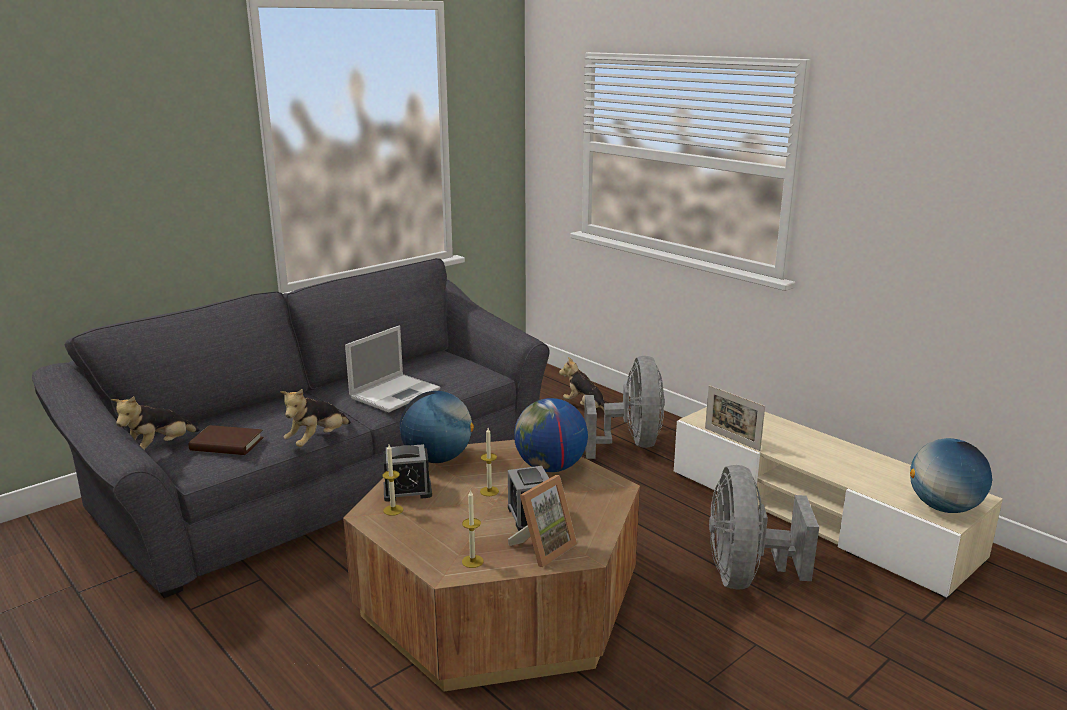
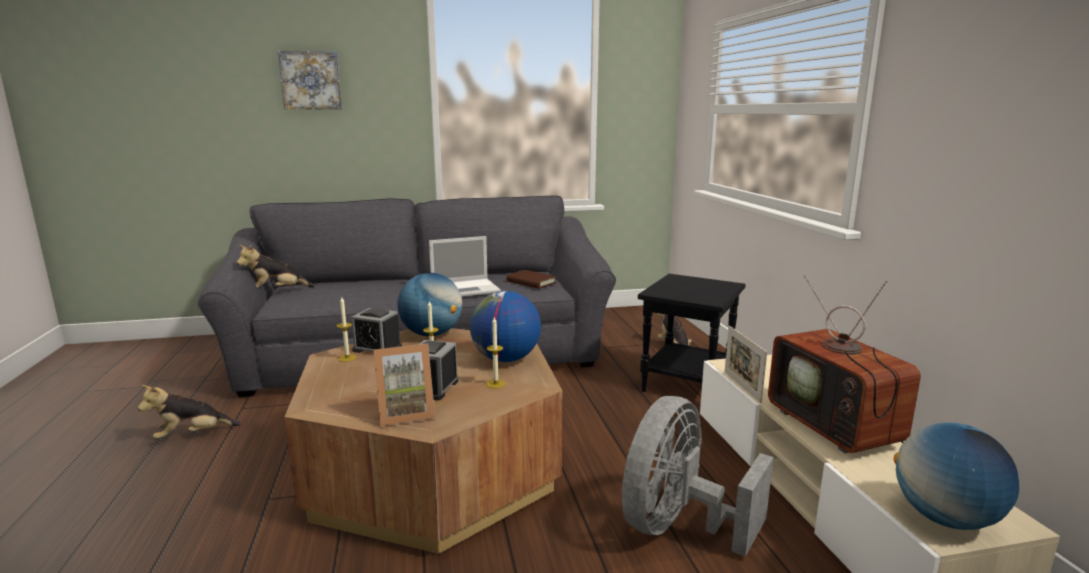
camera: 30 degrees right, 5 degrees down
(104, 143) = (311, 81): none -> picture
(226, 444) = (314, 296): brown book -> brown book (531, 282)
(317, 440) = (373, 306): plush toy -> plush toy (192, 435)
(472, 561) = (340, 406): candle -> candle (495, 384)
(630, 444) = (685, 384): grey fan -> black side table
(830, 458) = (839, 428): none -> television

